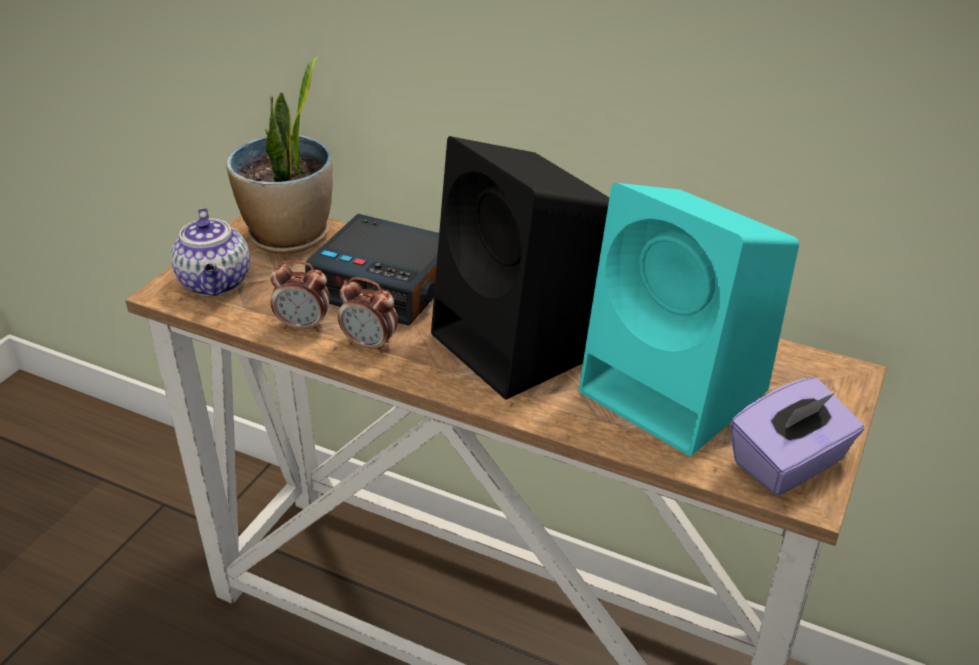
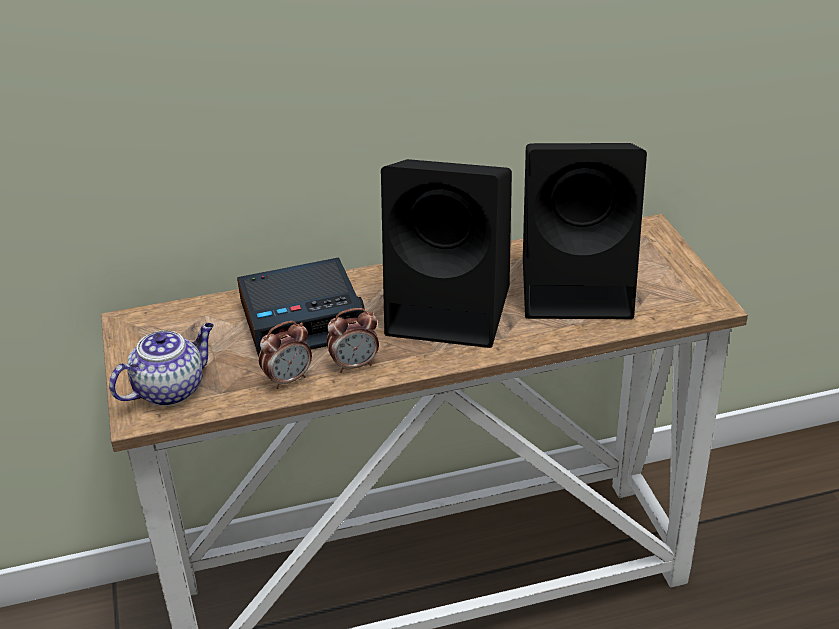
camera: 40 degrees left, 0 degrees up
(216, 283) = (171, 389): teapot -> teapot turned 75 degrees counterclockwise
(290, 236) = (175, 326): potted plant -> none
(678, 393) = (580, 287): turquoise speaker -> black speaker
(789, 463) = (683, 293): purple tissue box -> none

